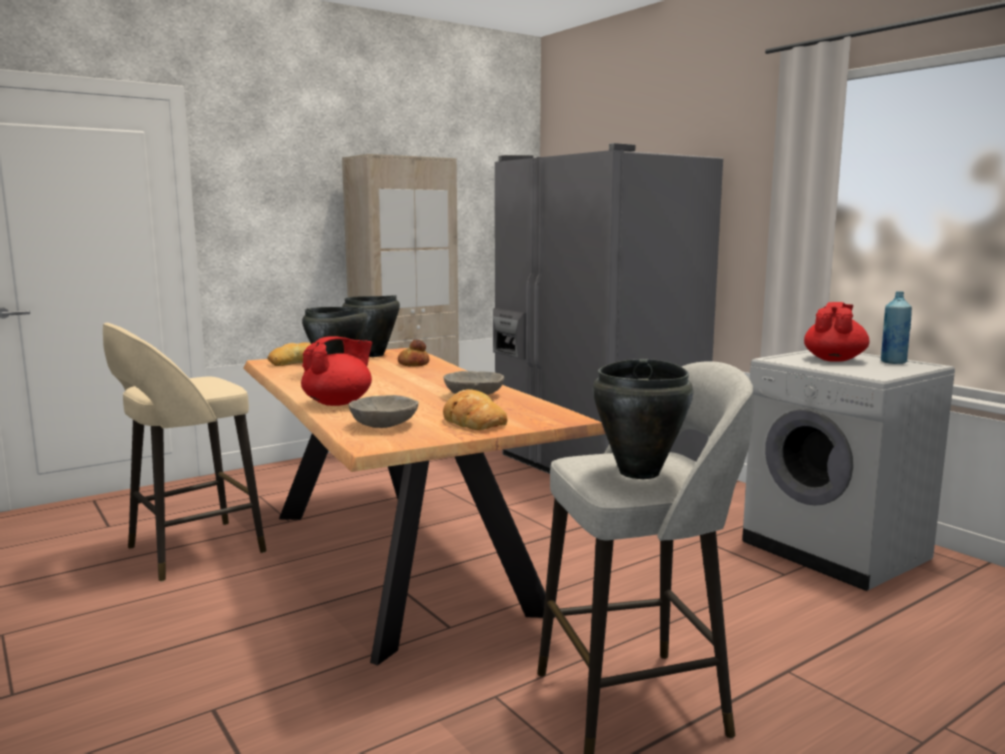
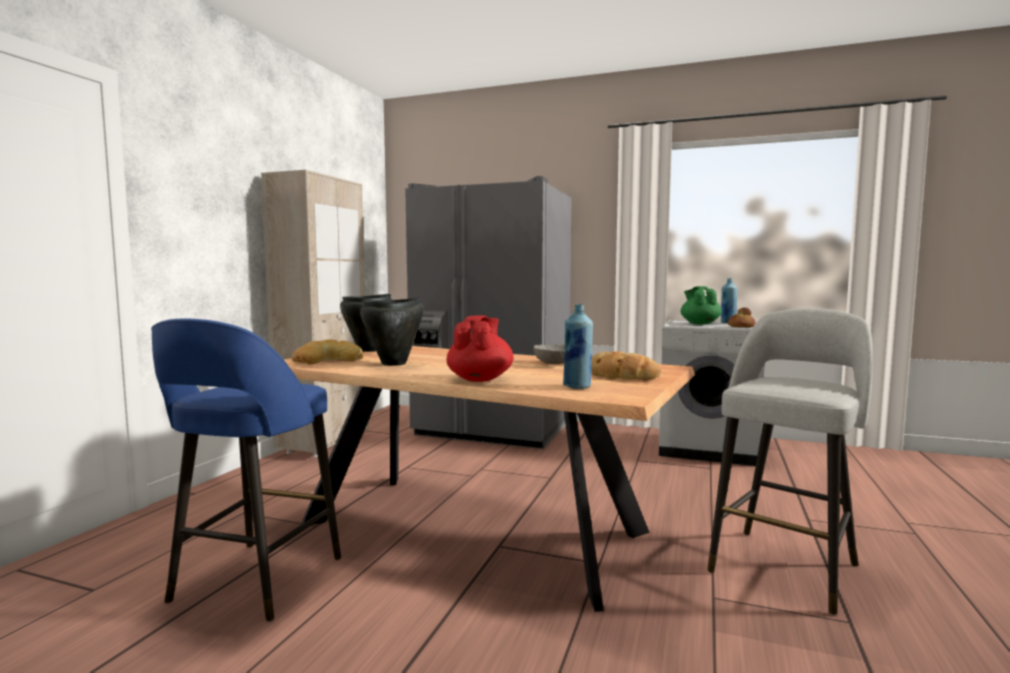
camera: 35 degrees left, 5 degrees down
(191, 551) = (254, 581): beige stool -> blue stool
(384, 425) = (577, 386): grey bowl -> blue bottle
(413, 364) = (428, 352): bread -> bread (741, 326)
(640, 472) = (812, 386): black cooking pot -> none
(834, 359) = (699, 323): red teapot -> green teapot

